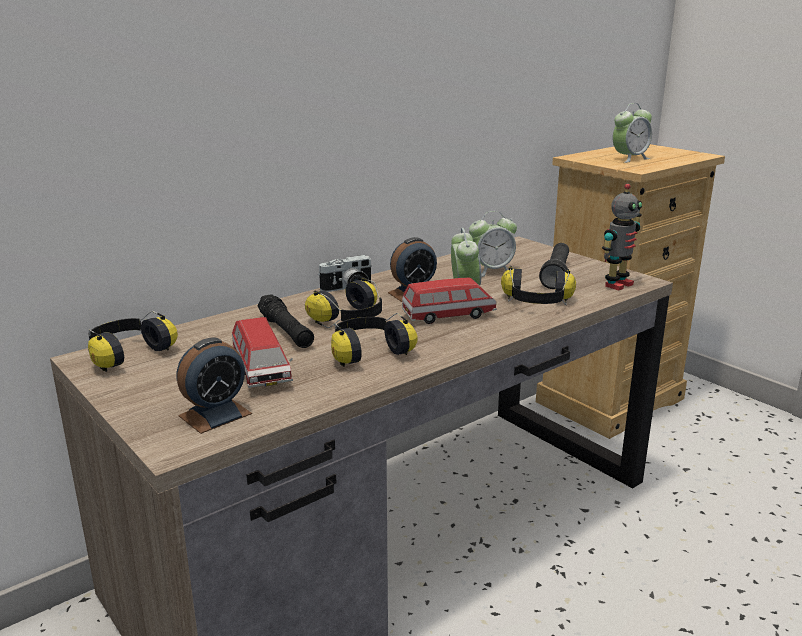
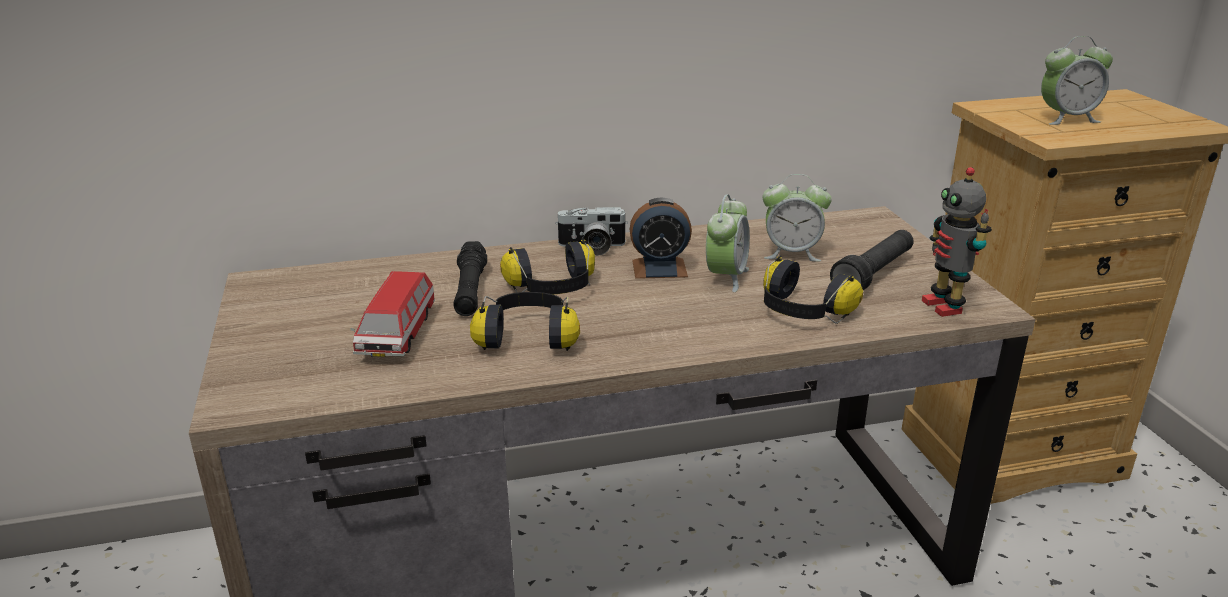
camera: 25 degrees right, 5 degrees up
(128, 354) = (295, 285): headphones -> none
(215, 415) = (303, 377): alarm clock -> none
(448, 316) = (670, 307): toy car -> none
(617, 284) = (944, 306): toy robot -> toy robot turned 90 degrees clockwise

